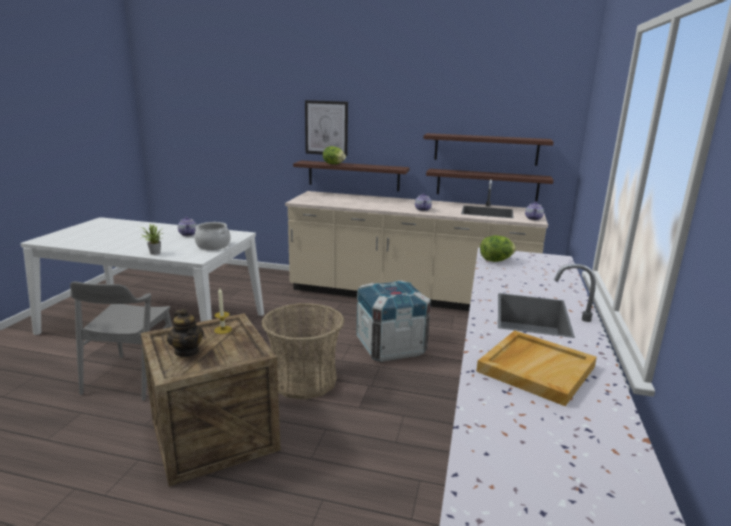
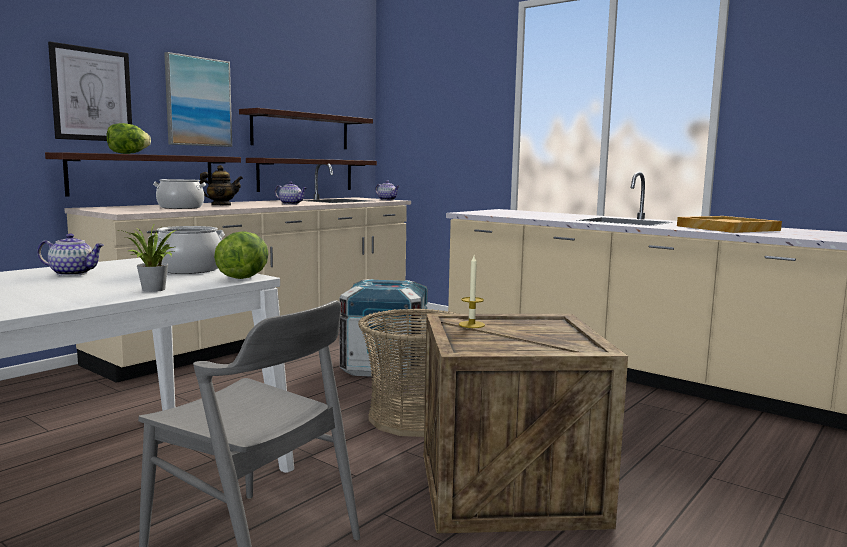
camera: 65 degrees left, 10 degrees down
(187, 351) = (529, 341): teapot -> teapot (221, 206)
(345, 201) = (180, 207): none -> cooking pot
(394, 129) = (198, 102): none -> picture
(496, 260) = (492, 214): lettuce -> lettuce (244, 277)

